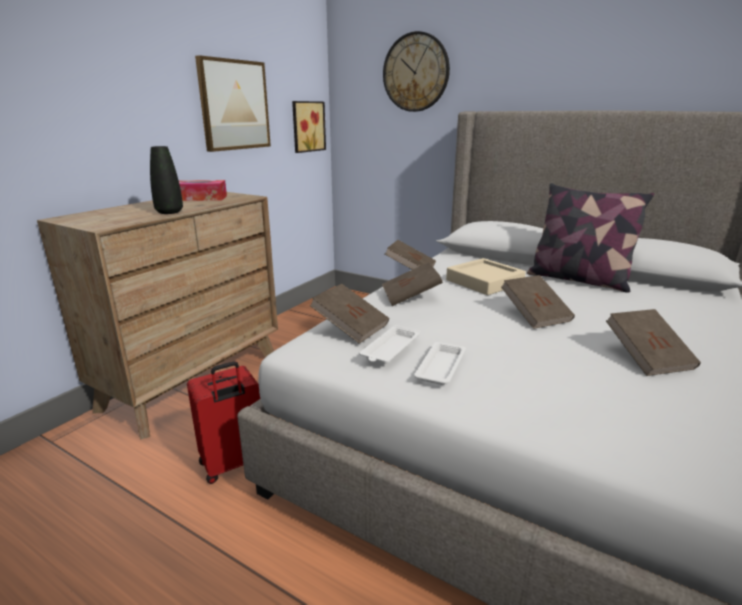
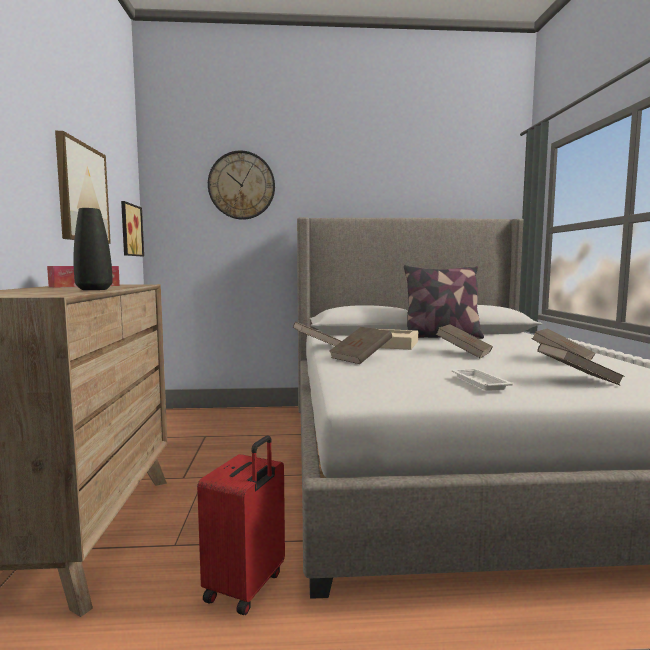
camera: 35 degrees left, 15 degrees down
(350, 327) = (367, 376): brown book -> brown book (577, 380)
(390, 349) = (428, 380): white tray -> none

